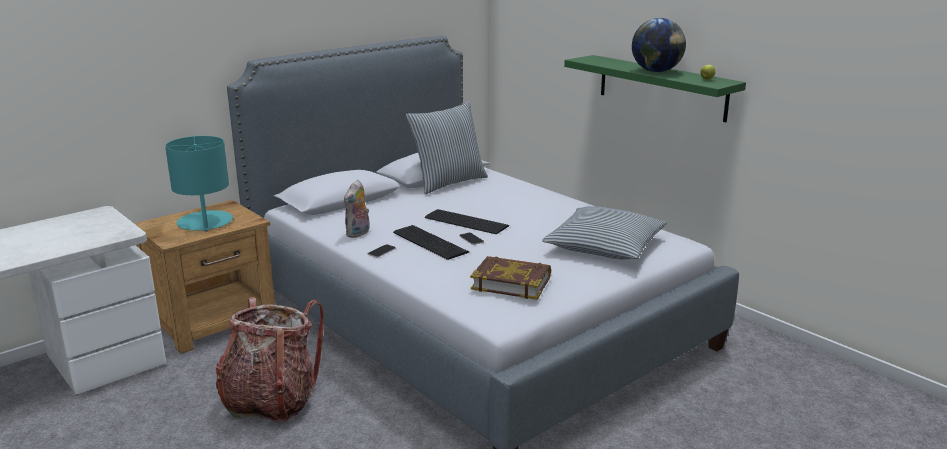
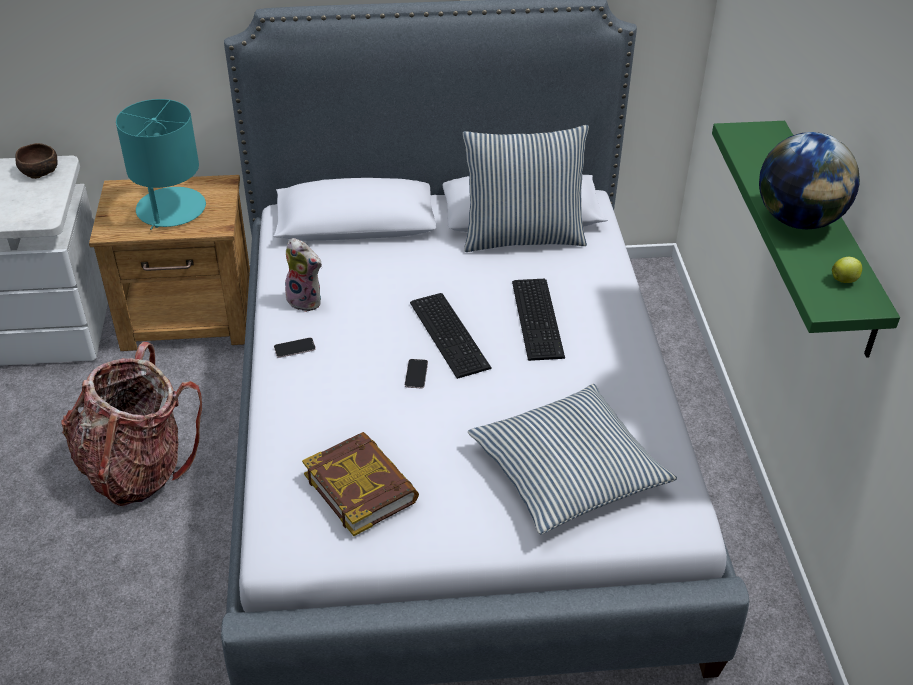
camera: 35 degrees right, 20 degrees up
(89, 216) = (40, 171): none -> brown bowl
(358, 233) = (306, 300): plush toy -> plush toy turned 120 degrees counterclockwise
(430, 241) = (364, 356): keyboard -> keyboard (539, 318)

